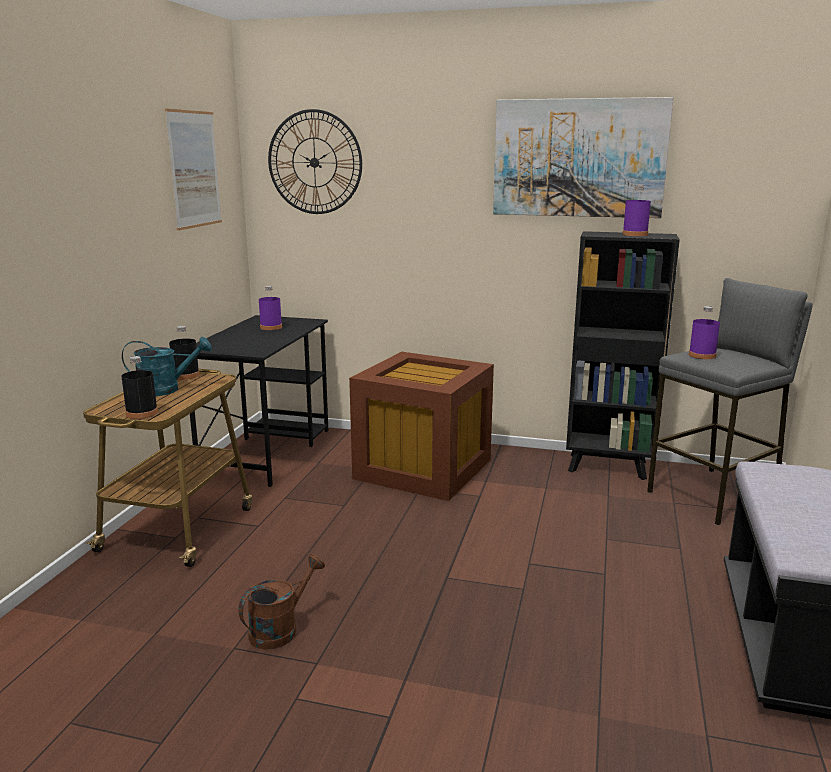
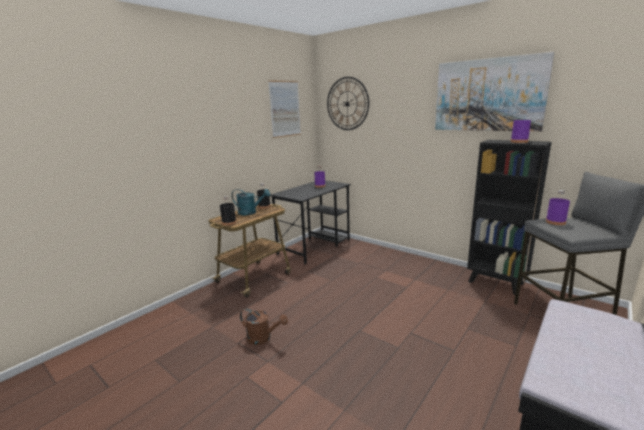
camera: 25 degrees right, 0 degrees up
(280, 629) = (263, 338): brown watering can -> brown watering can turned 45 degrees clockwise
(422, 468) = (384, 266): brown storage box -> none

